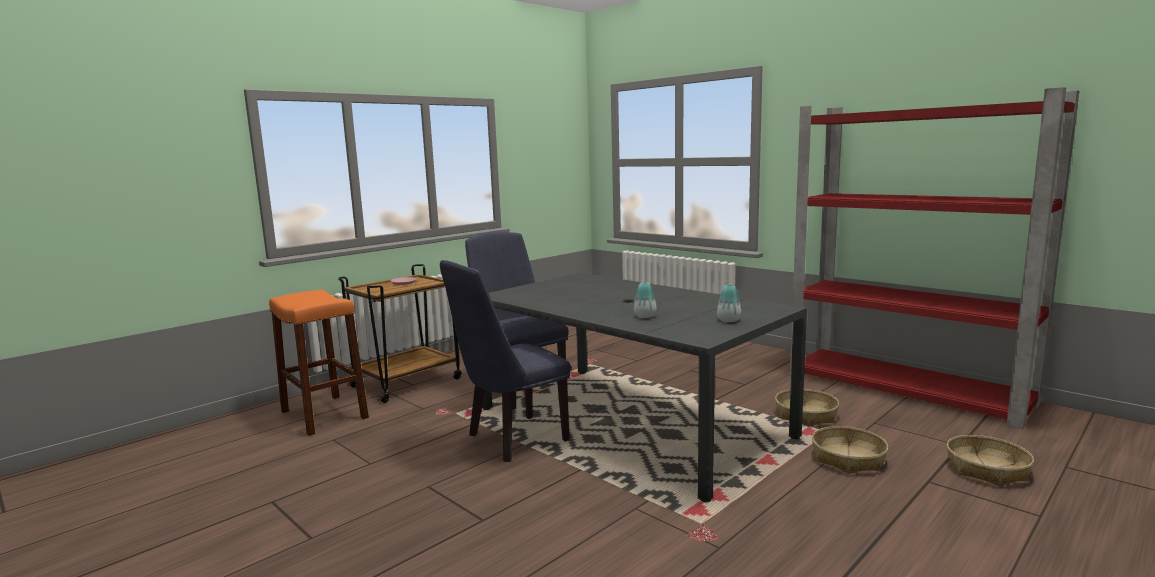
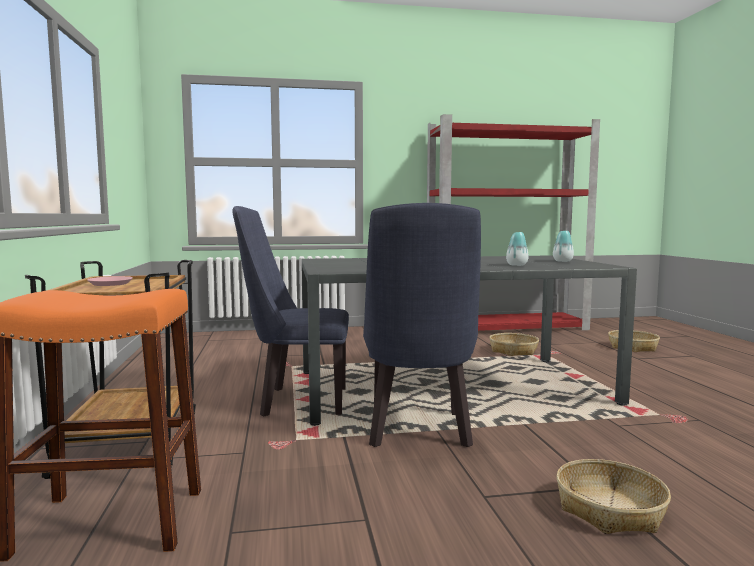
camera: 55 degrees left, 5 degrees down
(848, 459) = (591, 361): basket -> basket (610, 510)

